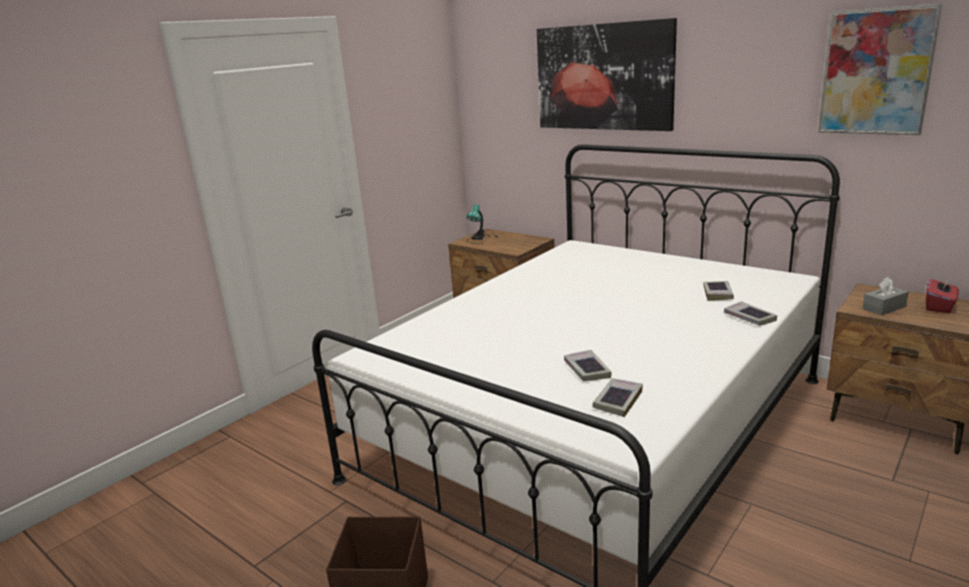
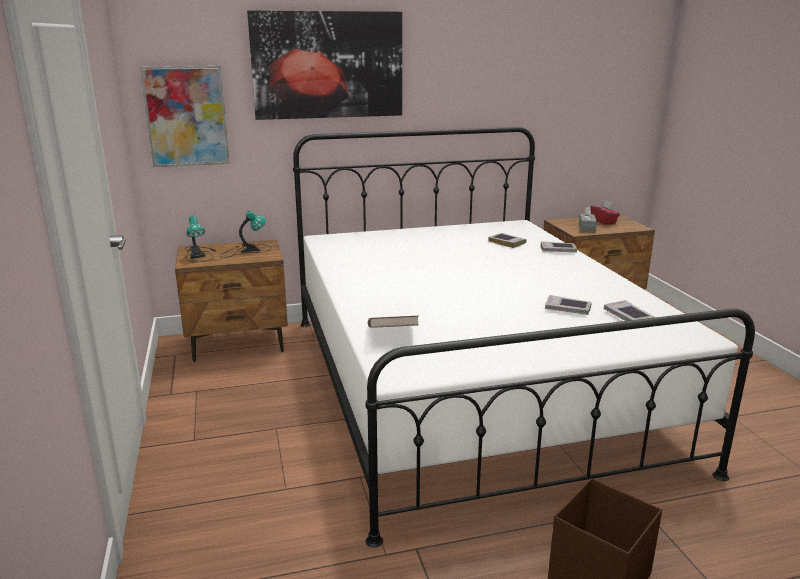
camera: 55 degrees left, 0 degrees up
(421, 332) = (392, 336): none -> brown book
(514, 242) = (247, 250): none -> table lamp
(876, 72) = (548, 63): picture -> picture (186, 116)

